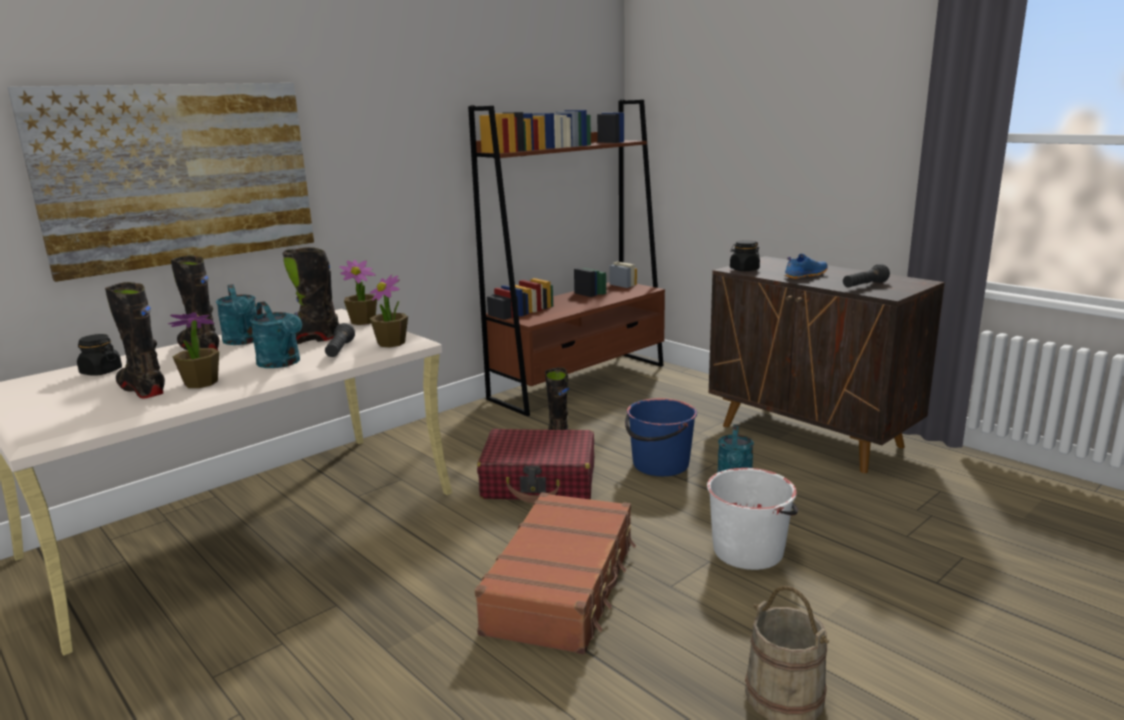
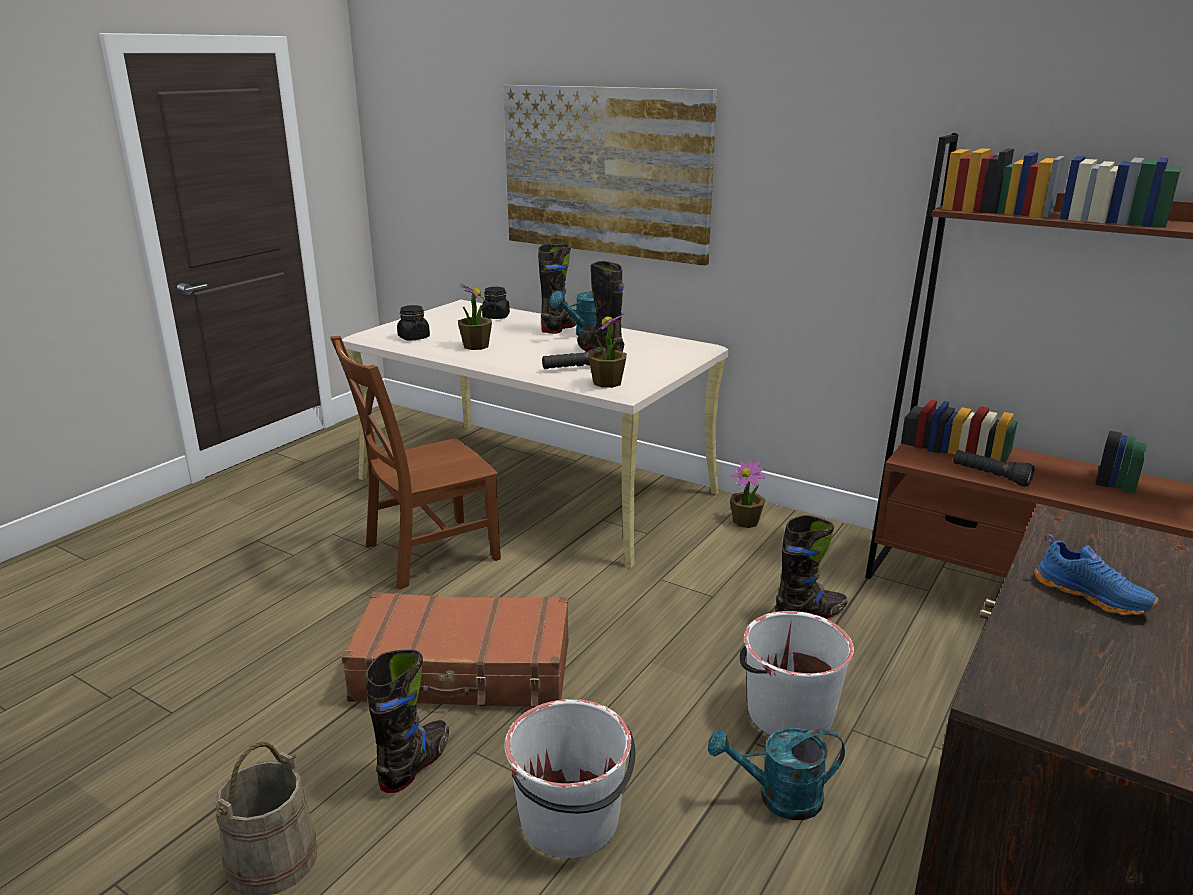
camera: 75 degrees right, 5 degrees up
(142, 390) = (458, 335): black boot -> black boot (415, 764)
(282, 363) = (531, 358): turquoise watering can -> none
(332, 601) = (426, 553): none -> brown chair
(363, 321) = (676, 360): potted plant -> potted plant (746, 522)
(539, 481) = (684, 619): red suitcase -> none
(660, 465) = (788, 713): blue bucket -> white bucket
(744, 269) = (1073, 531): black jar -> black jar (413, 337)
(864, 286) = (1061, 669): black flashlight -> black flashlight (990, 476)

